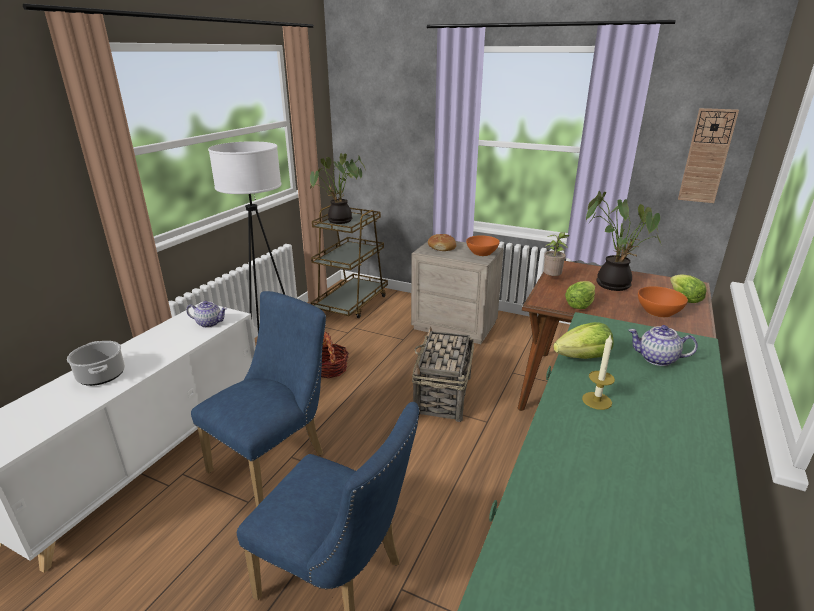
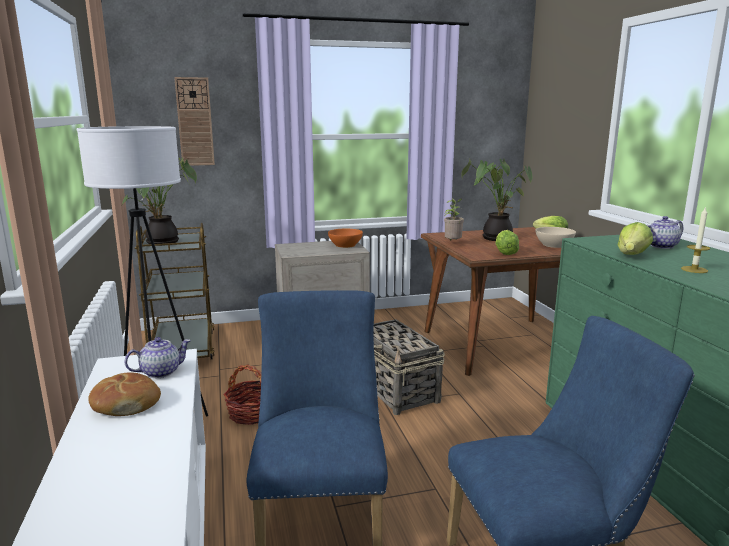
camera: 40 degrees left, 10 degrees down
(101, 375) = (109, 474): cooking pot -> none
(442, 247) = (301, 248): bread -> bread (126, 404)
(658, 311) = (554, 245): orange bowl -> beige bowl
(706, 156) = (497, 133): wall clock -> wall clock (195, 122)

